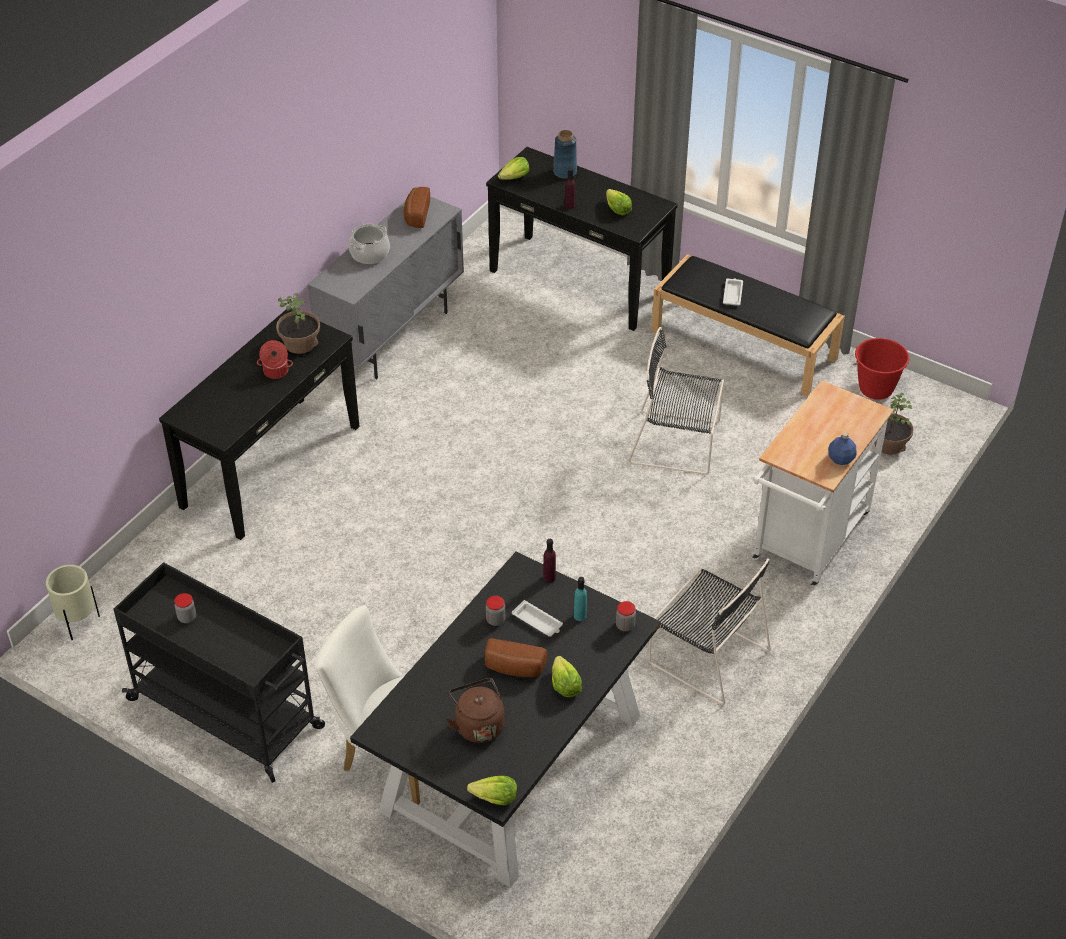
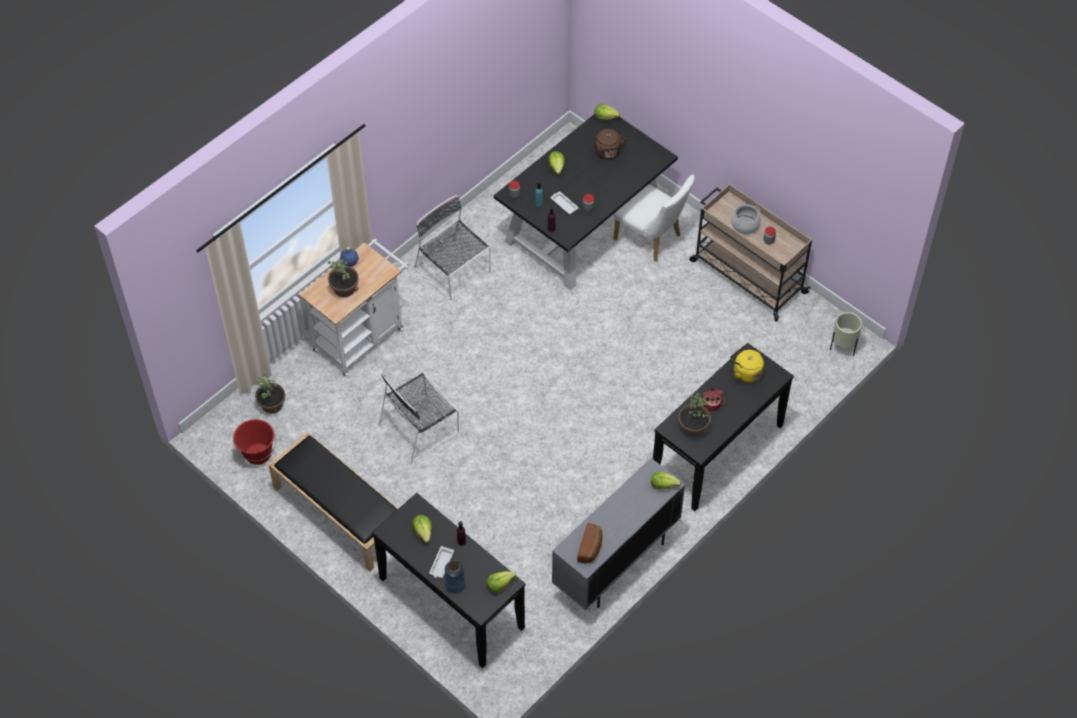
camera: 170 degrees left, 10 degrees up
(227, 714) = (747, 276): black cart -> beige cart
(228, 413) = (745, 372): none -> yellow kettle
(334, 280) = (663, 484): none -> lettuce
(369, 253) = (633, 509): cooking pot -> cooking pot (745, 225)
(514, 669) = (583, 179): bread -> none
(678, 443) = (421, 427): black chair -> black chair turned 120 degrees clockwise
(732, 294) = (347, 490): white tray -> white tray (441, 564)
(831, 424) = (344, 288): none -> potted plant

